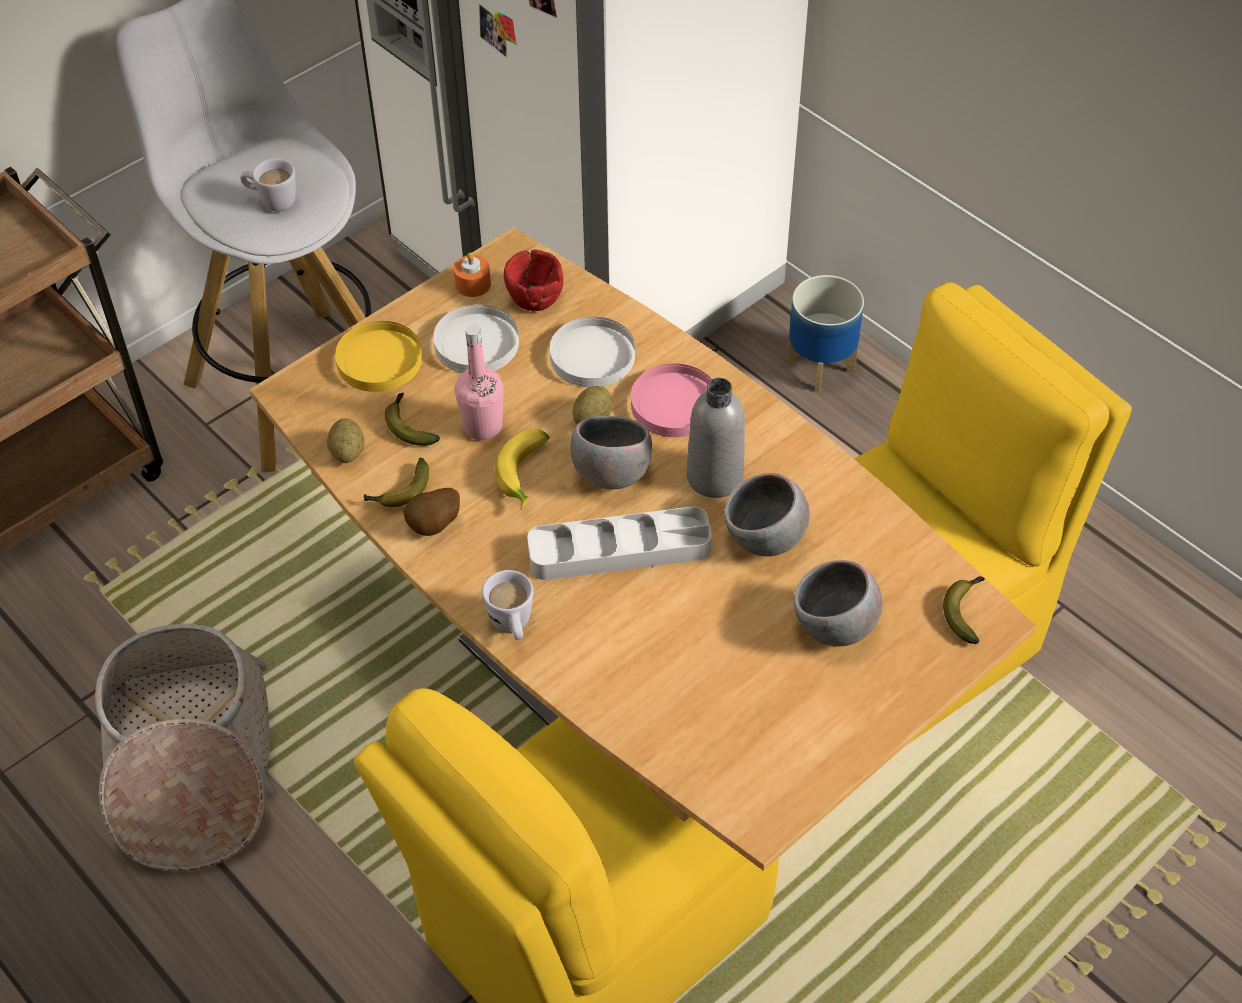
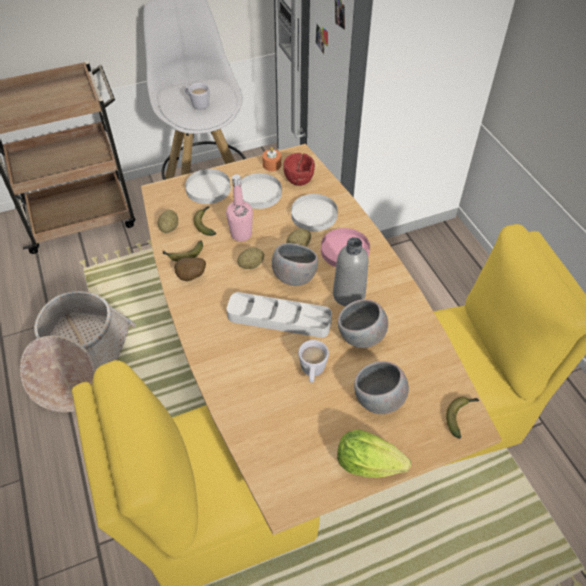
camera: 20 degrees right, 0 degrees up
(379, 360) = (208, 188): yellow plate -> white plate
(512, 626) = (203, 342): white mug -> white mug (312, 372)
(527, 475) = (251, 265): banana -> potato
(821, 366) = (458, 262): planter -> none
(866, 723) = (372, 465): none -> lettuce

